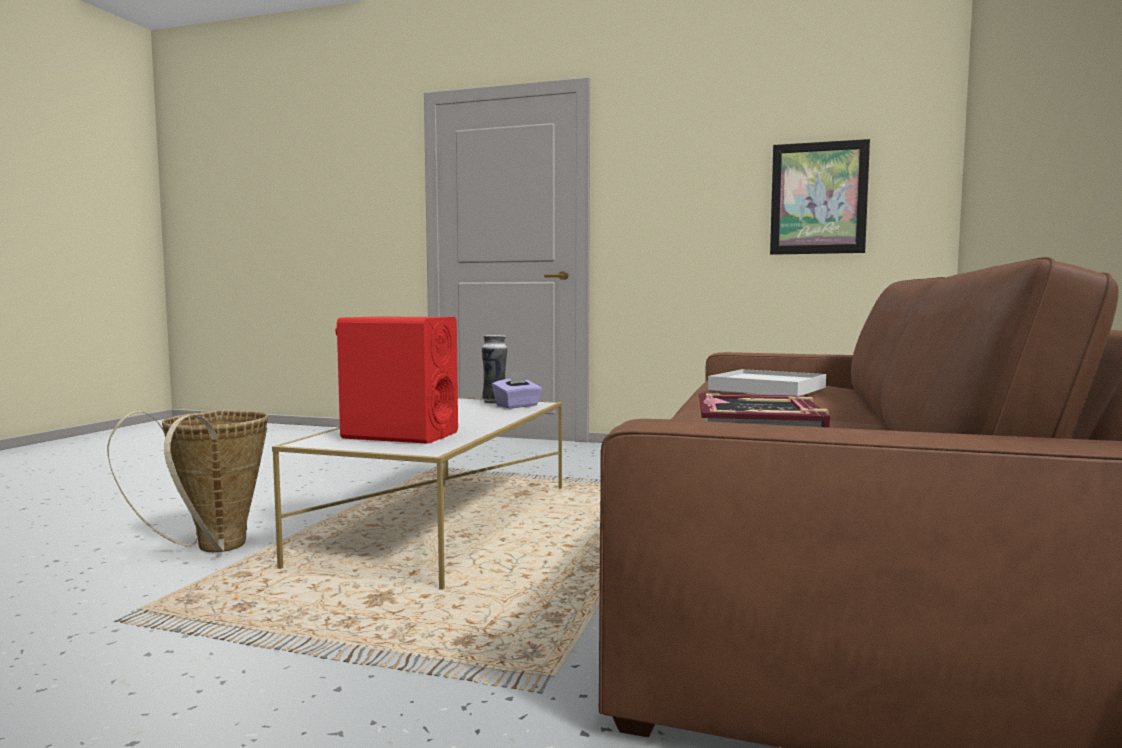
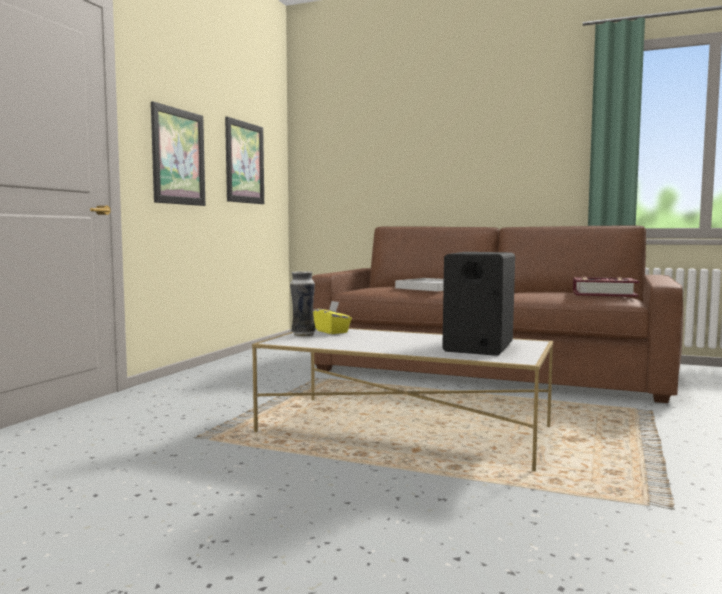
camera: 85 degrees left, 0 degrees up
(212, 549) = (495, 505): basket -> none
(400, 435) = (479, 347): red speaker -> black speaker
(517, 406) = (332, 331): purple tissue box -> yellow tissue box
(676, 211) = (178, 157): none -> picture

